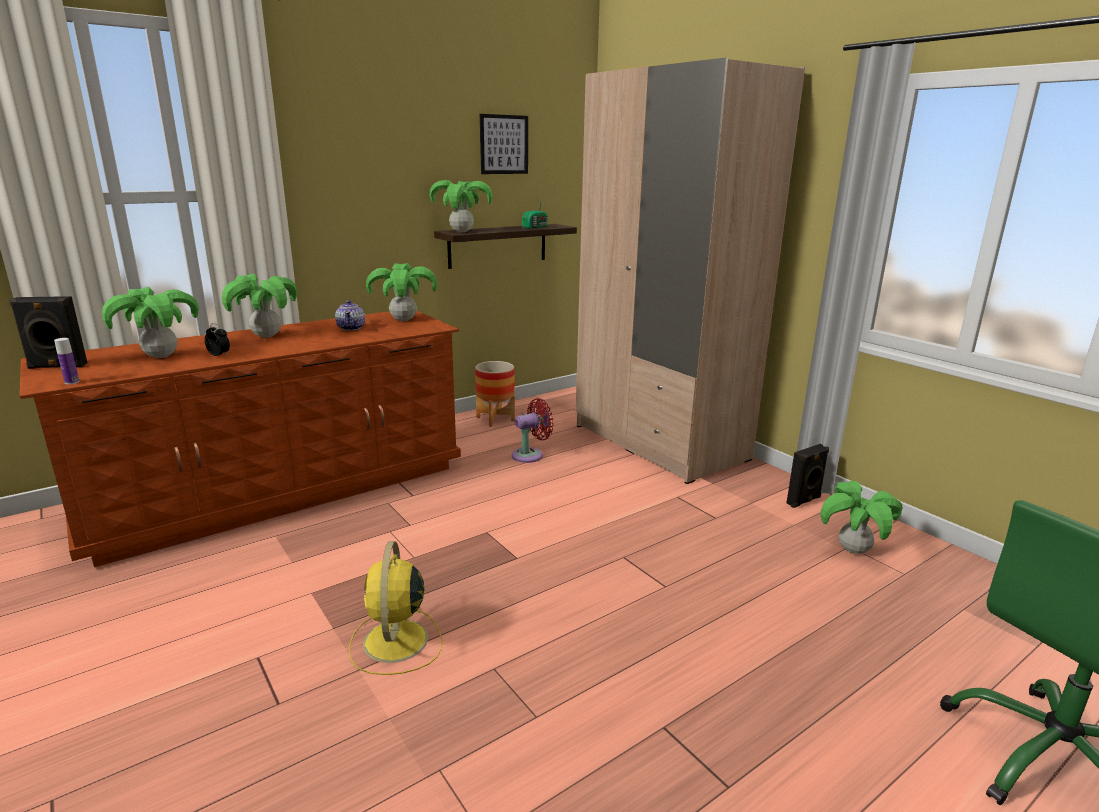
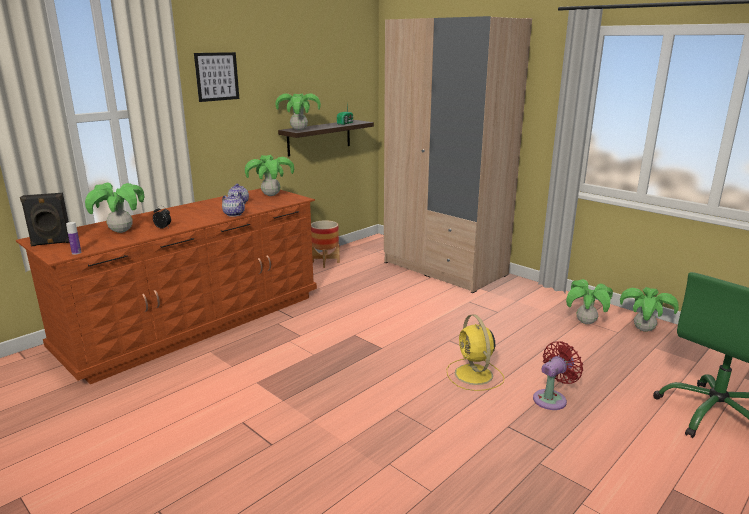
camera: 10 degrees left, 0 degrees up
(267, 336) = (183, 212): potted plant -> potted plant (643, 329)
(330, 343) = (234, 214): none -> teapot
(395, 643) = (328, 403): yellow fan -> yellow fan (474, 375)
(504, 144) = (321, 66): picture -> picture (217, 76)
(530, 455) = (361, 284): red fan -> red fan (552, 398)
(804, 501) = (548, 297): black speaker -> none

